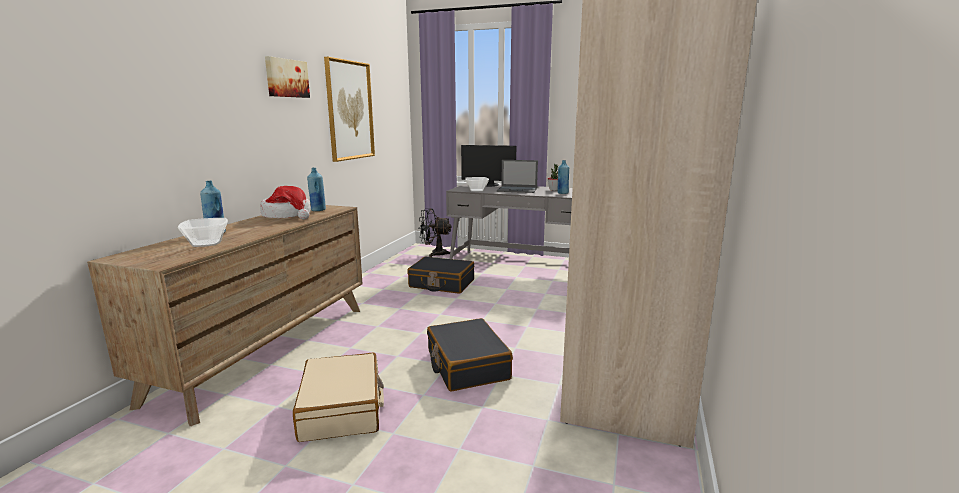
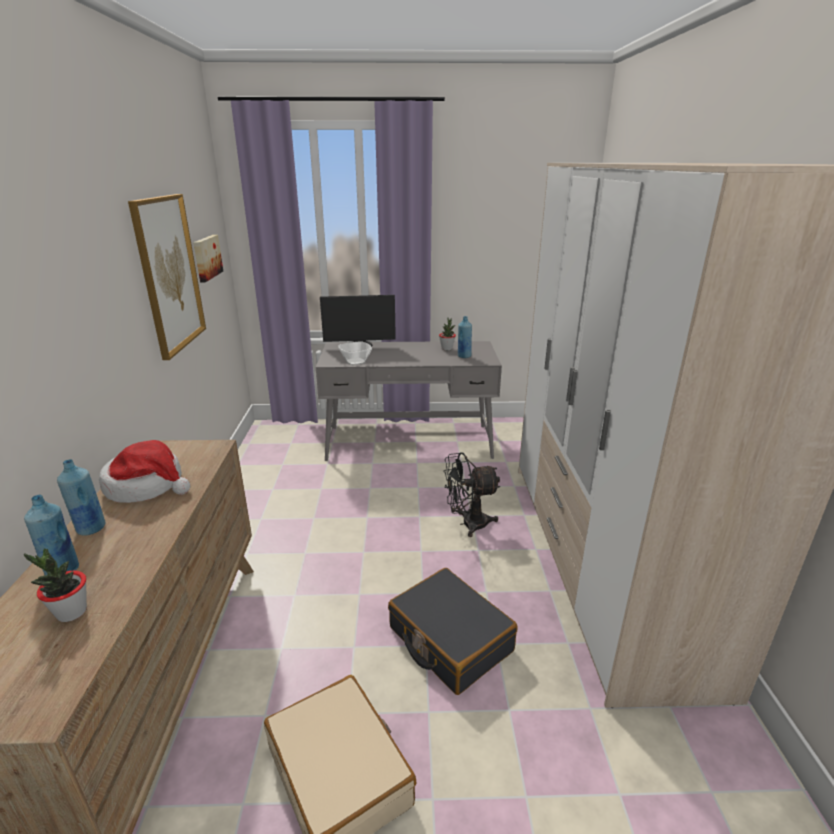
camera: 20 degrees left, 10 degrees up
(206, 243) = (71, 612): bowl -> potted plant
(286, 78) = (88, 256): picture -> picture (206, 257)
(318, 210) = (183, 459): blue bottle -> blue bottle (90, 528)
(435, 254) = (292, 437): black fan -> black fan (468, 524)
(441, 284) = (333, 493): black suitcase -> none
(517, 190) = (405, 354): laptop -> none

